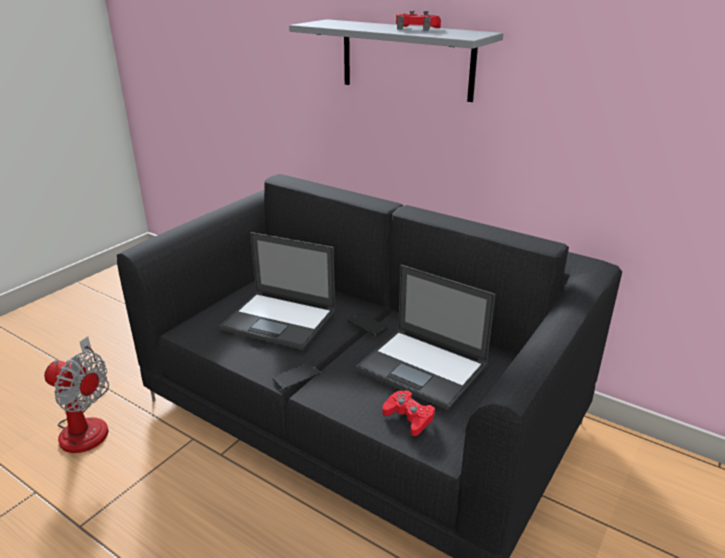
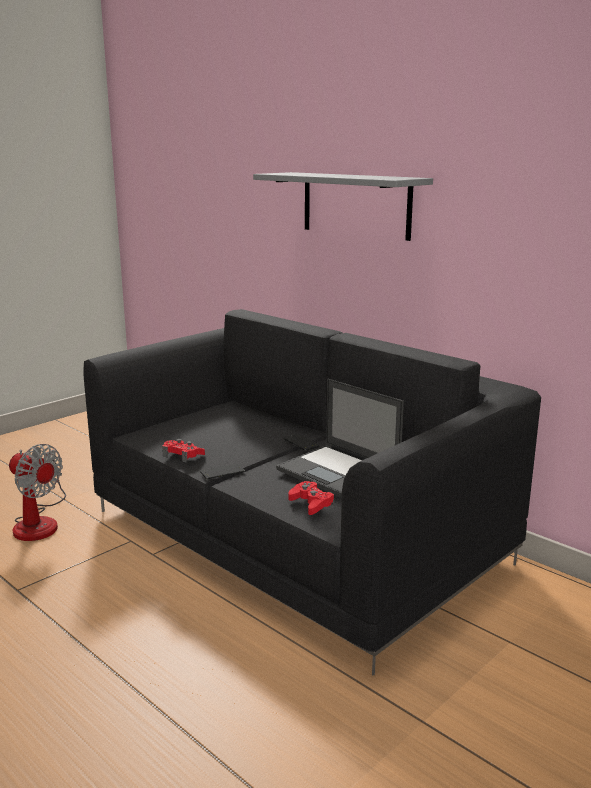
camera: 10 degrees right, 10 degrees down
(280, 320) = (221, 433): laptop -> none
(417, 29) = (359, 175): red game controller -> red game controller (183, 455)

